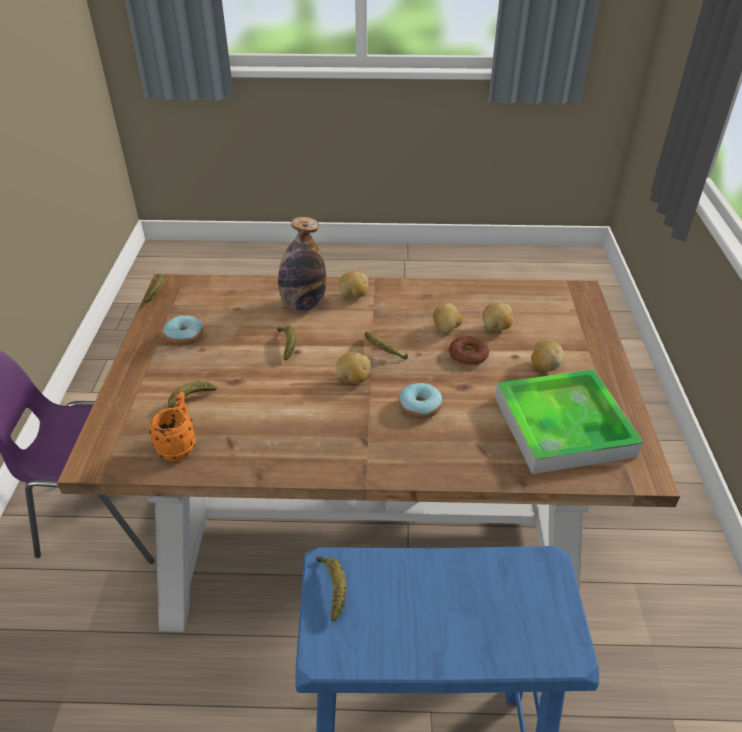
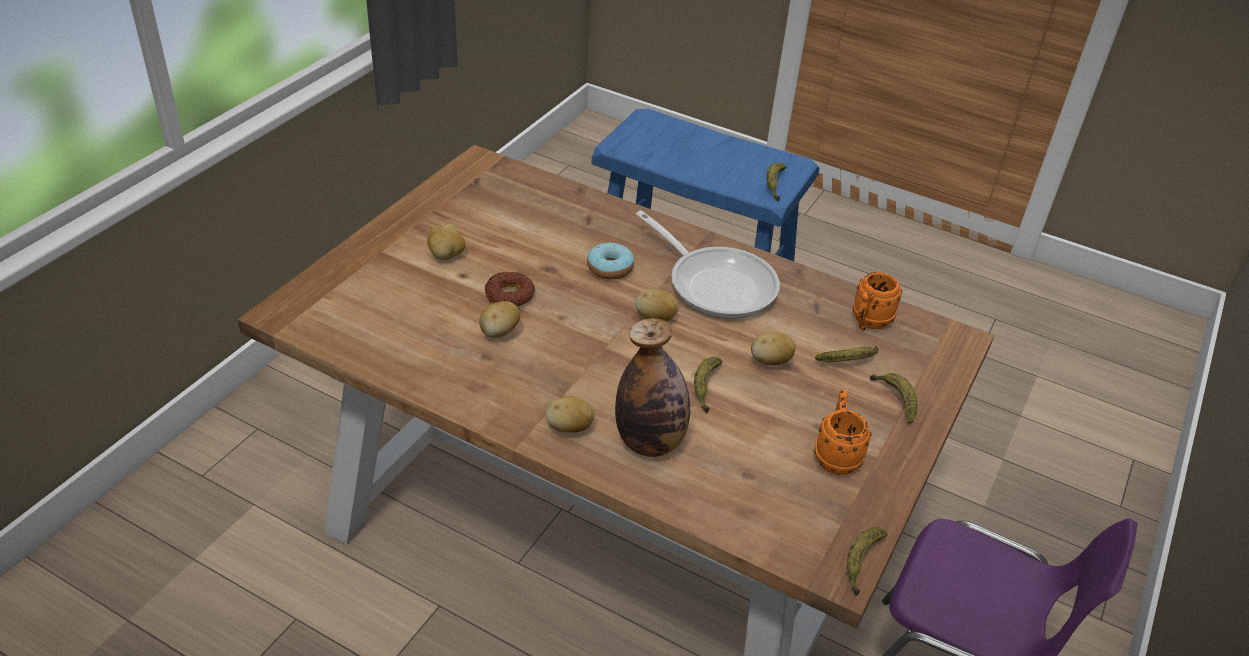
camera: 155 degrees left, 0 degrees up
(184, 336) = (835, 455): donut -> orange mug
(326, 429) = (716, 283): none -> frying pan
(382, 351) = (598, 336): banana -> banana (895, 400)
(496, 327) = (442, 311): potato -> potato (770, 361)
(562, 426) = (499, 208): tray -> none

